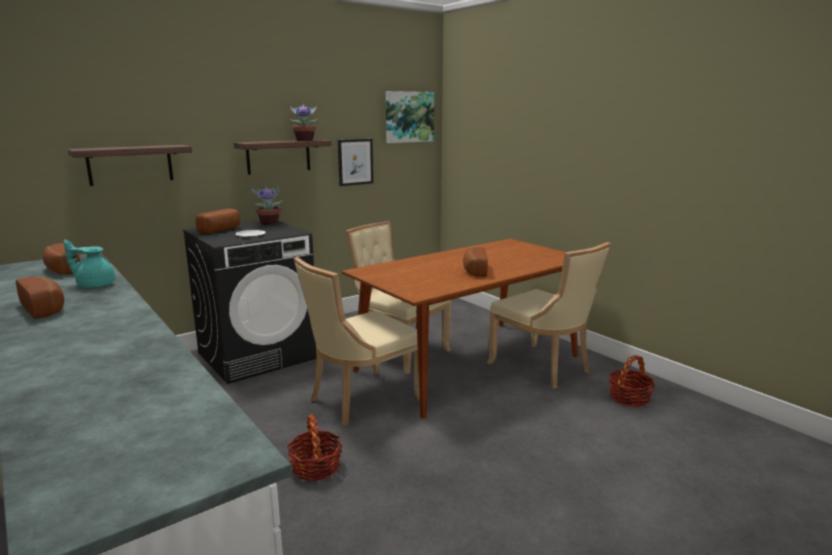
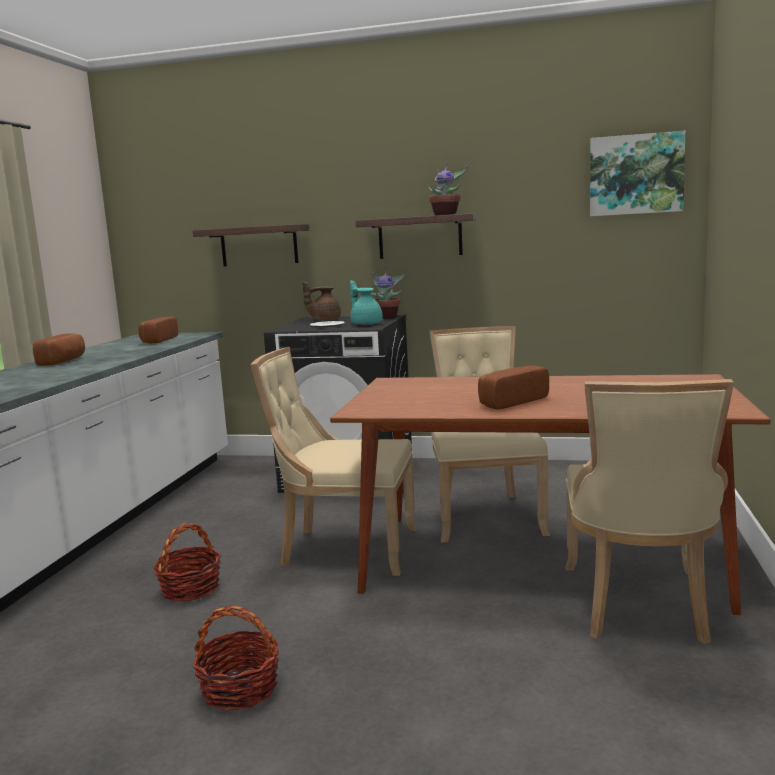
camera: 50 degrees right, 5 degrees down
(95, 285) = (134, 352): turquoise teapot -> turquoise teapot (366, 324)
(222, 230) = (324, 320): bread -> brown teapot
(355, 162) = (534, 244): picture -> none
(629, 398) = (698, 711): basket -> basket (240, 689)

